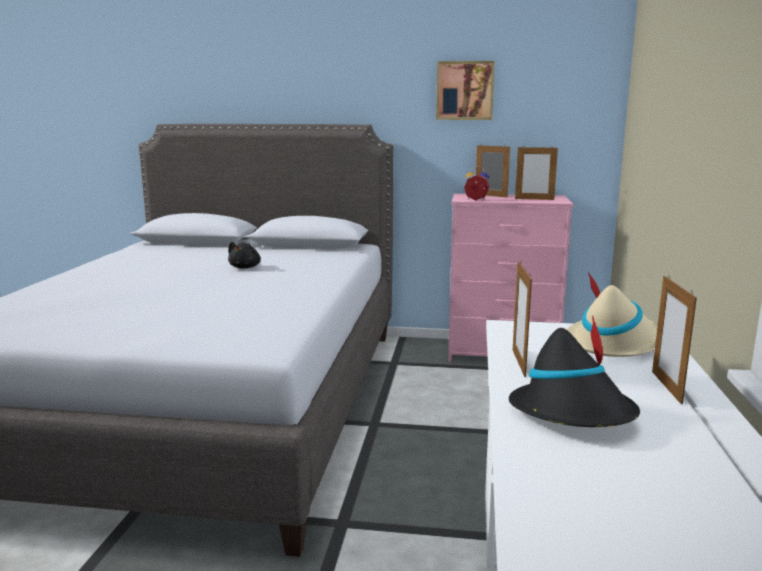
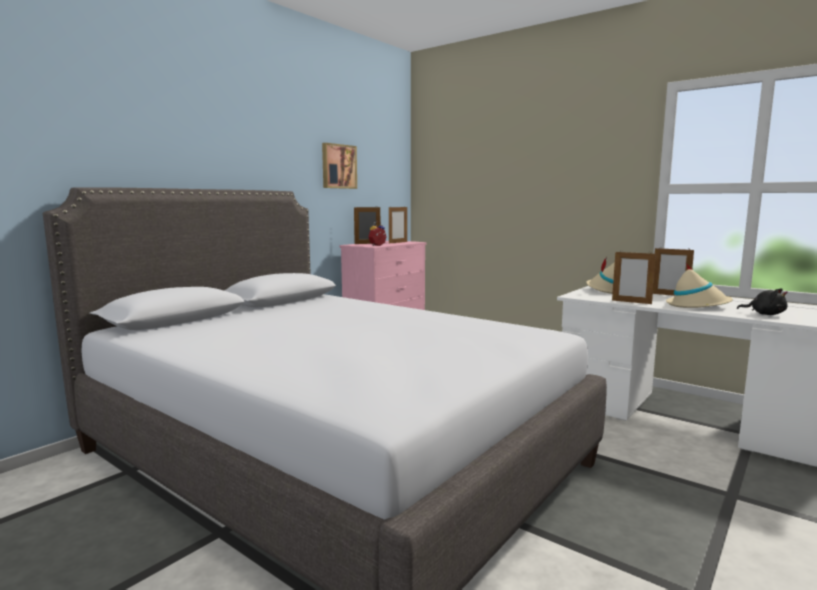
camera: 60 degrees left, 5 degrees down
(245, 267) = (325, 318): black plush toy -> black plush toy (765, 314)
(573, 413) = (697, 306): black hat -> beige hat

